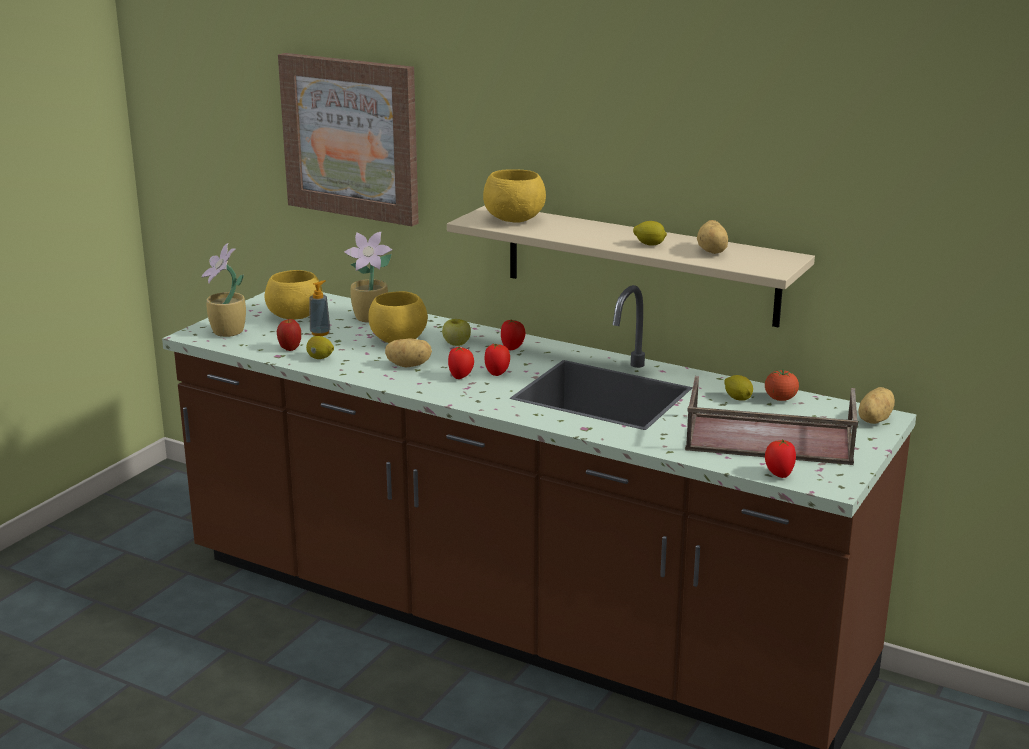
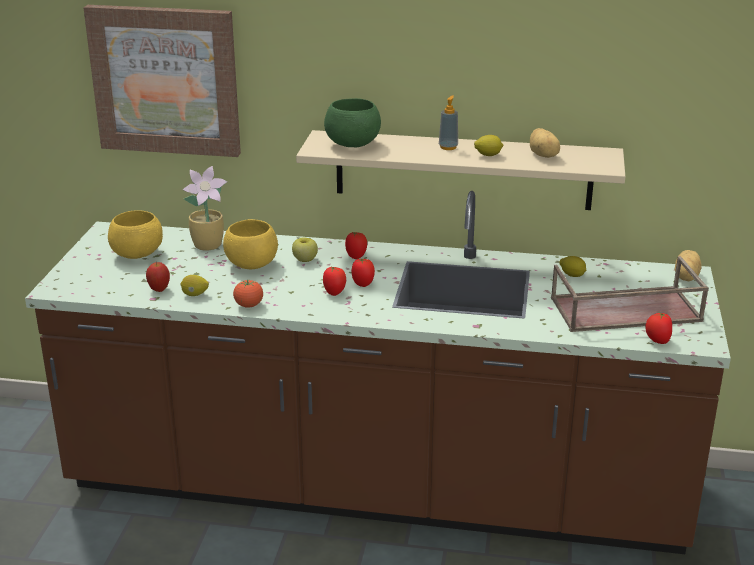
camera: 20 degrees left, 5 degrees up
(228, 333) = (86, 281): potted plant -> none
(320, 333) = (174, 268): soap dispenser -> soap dispenser (448, 147)
(409, 365) = (280, 288): potato -> none
(514, 220) = (353, 145): yellow bowl -> green bowl
(780, 399) = (604, 270): tomato -> tomato (249, 305)

